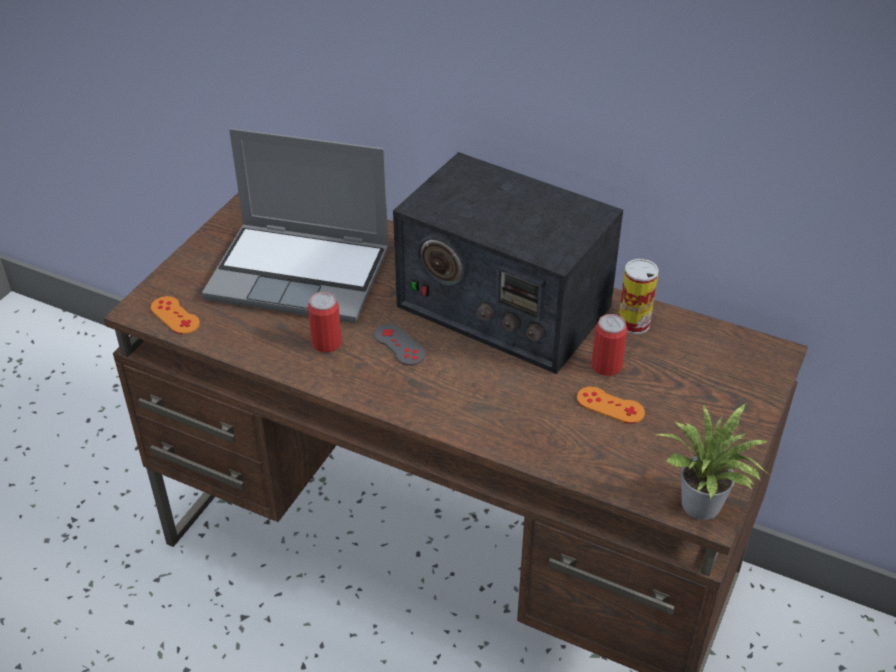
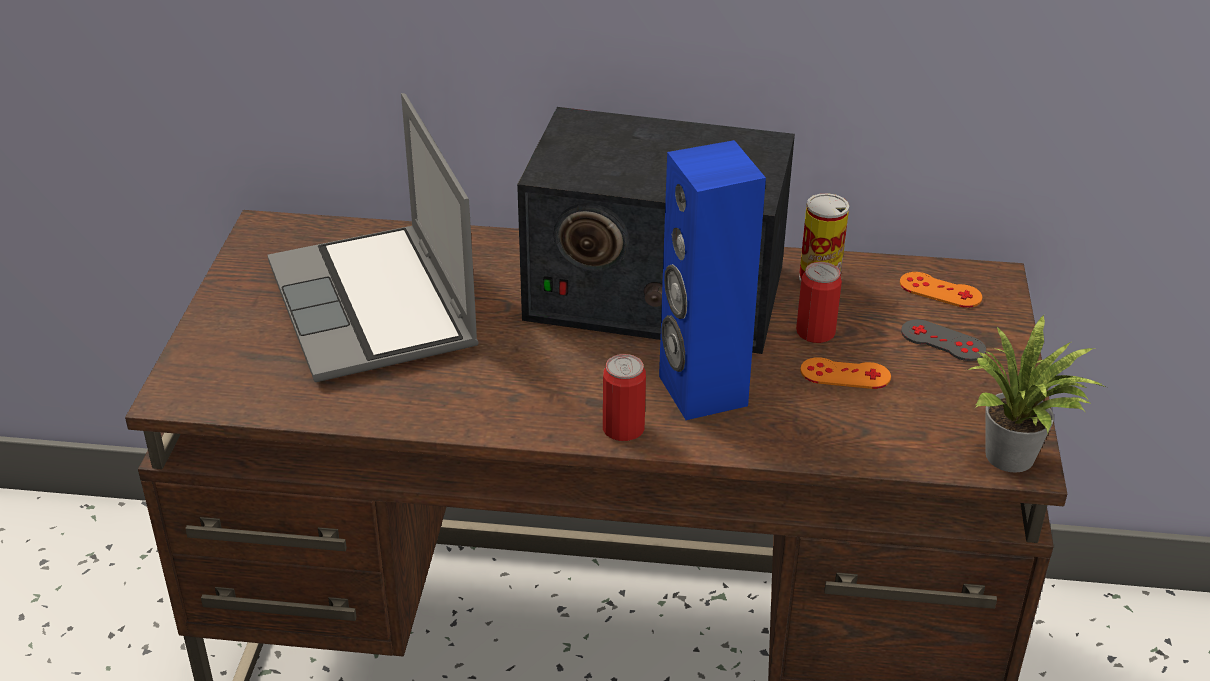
camera: 20 degrees left, 5 degrees down
(175, 315) = (228, 392): orange game controller -> orange game controller (940, 290)
(302, 274) = (376, 308): laptop -> laptop turned 75 degrees clockwise
(326, 343) = (456, 381): can -> can (623, 428)
(399, 345) = (551, 363): grey game controller -> grey game controller (943, 341)
(495, 393) = (701, 391): none -> blue speaker

